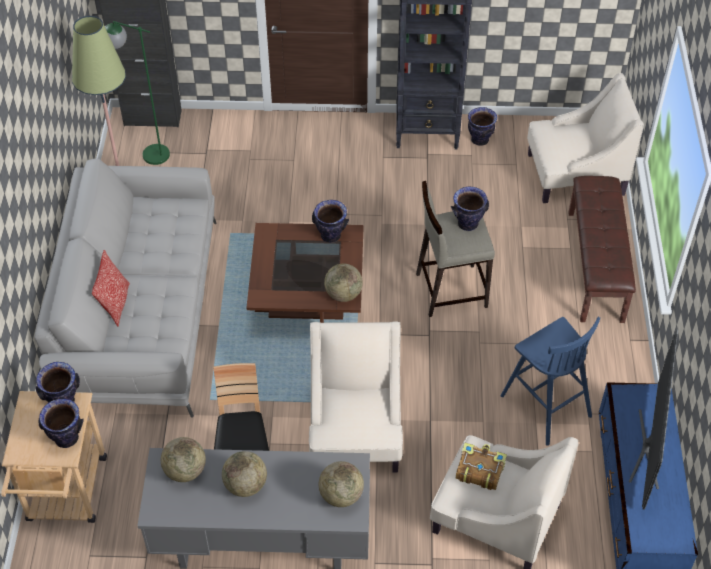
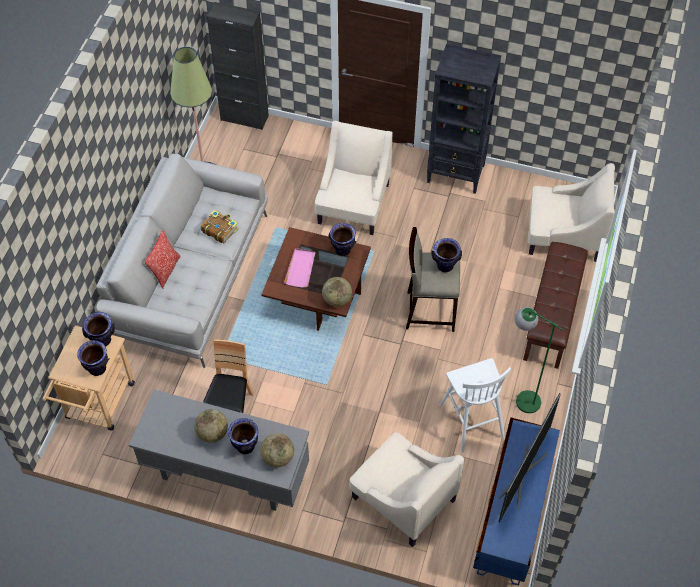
camera: 15 degrees right, 5 degrees up
(147, 152) = (232, 146): green floor lamp -> green floor lamp (520, 397)
(185, 471) = (173, 412): globe -> none
(286, 267) = (300, 269): none -> pink tray
(355, 431) = (320, 406): beige armchair -> beige armchair (353, 204)
(479, 140) = (496, 189): vase -> vase (245, 446)
(479, 470) = (393, 461): book -> book (219, 229)
(544, 405) = (471, 420): blue stool -> white stool

